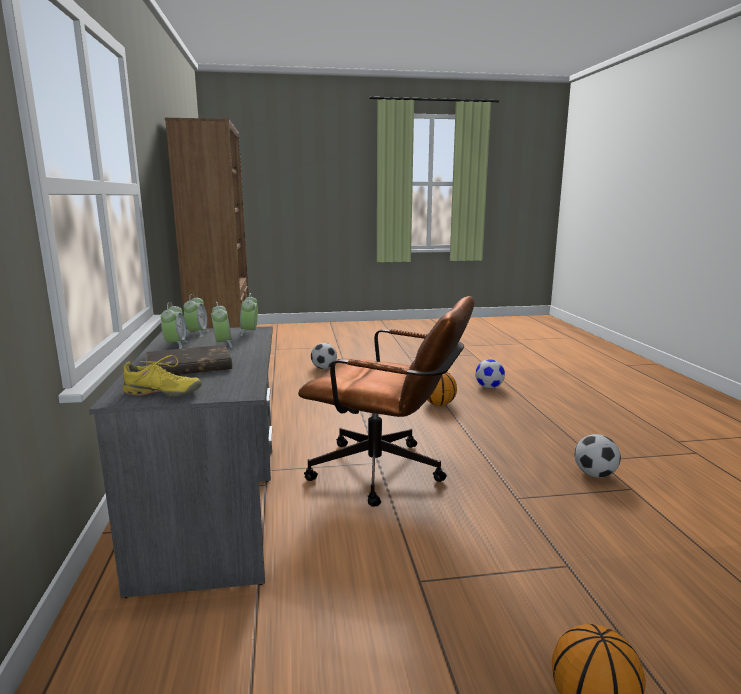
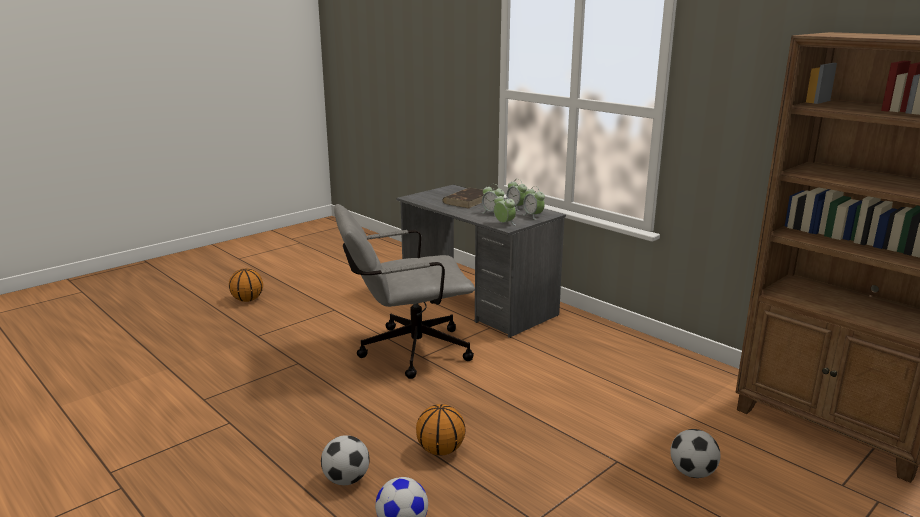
camera: 145 degrees right, 5 degrees up
(162, 393) = (443, 191): yellow shoe -> none
(388, 473) = (405, 351): brown office chair -> grey office chair
(594, 475) = (235, 403): football -> football (346, 480)

